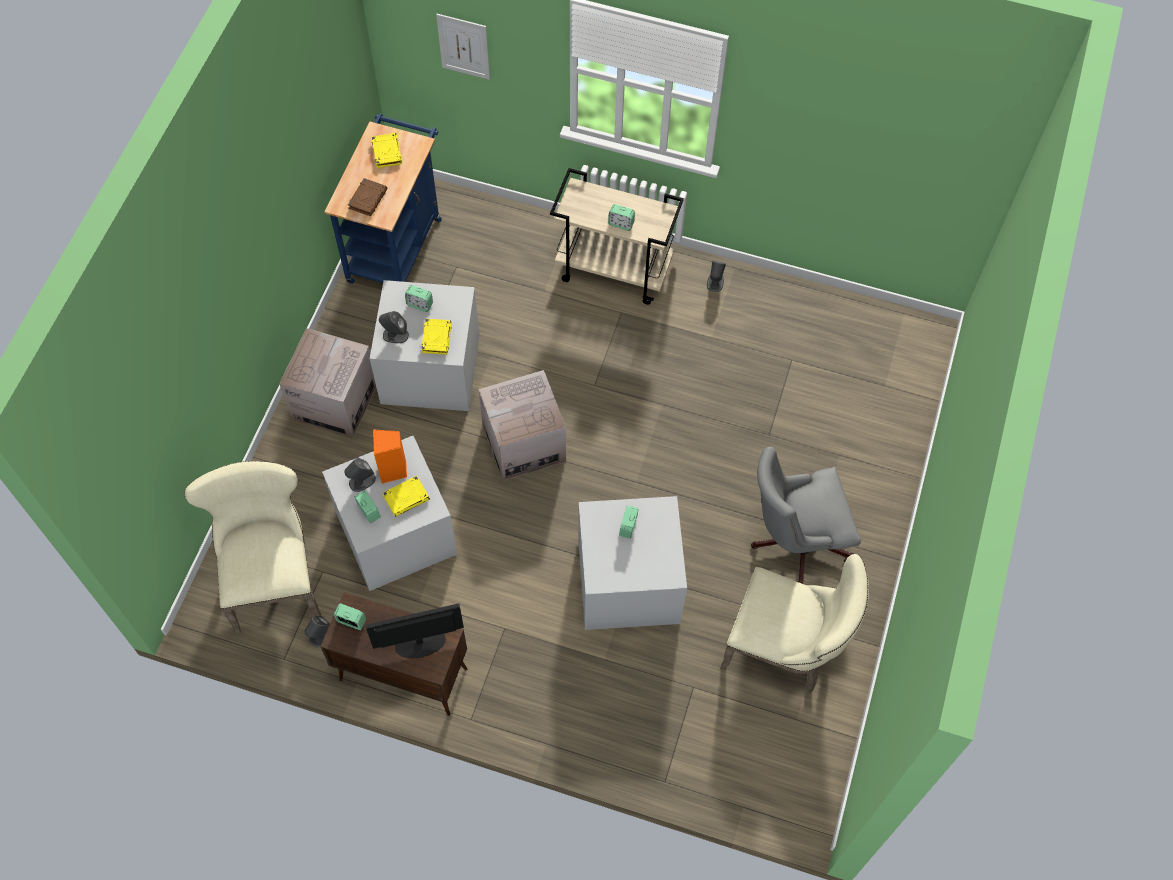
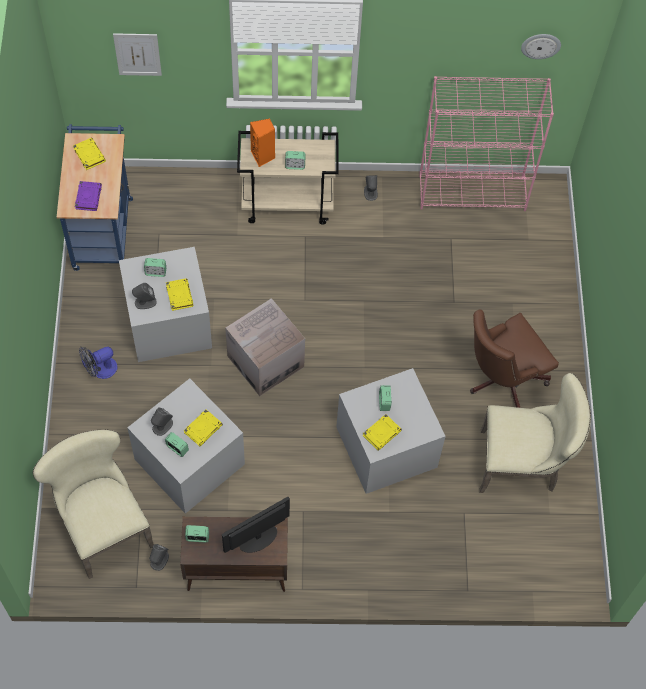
camera: 20 degrees left, 0 degrees up
(335, 401) = (100, 370): cardboard box -> fan
(368, 199) = (88, 197): brown book -> purple book
(393, 470) = (184, 410): orange speaker -> orange speaker (263, 156)
(612, 562) = (382, 433): none -> yellow book
(794, 541) = (501, 379): grey office chair -> brown office chair
(836, 313) = (473, 192): none -> pink bookcase
(942, 146) = (540, 45): none -> wall clock

